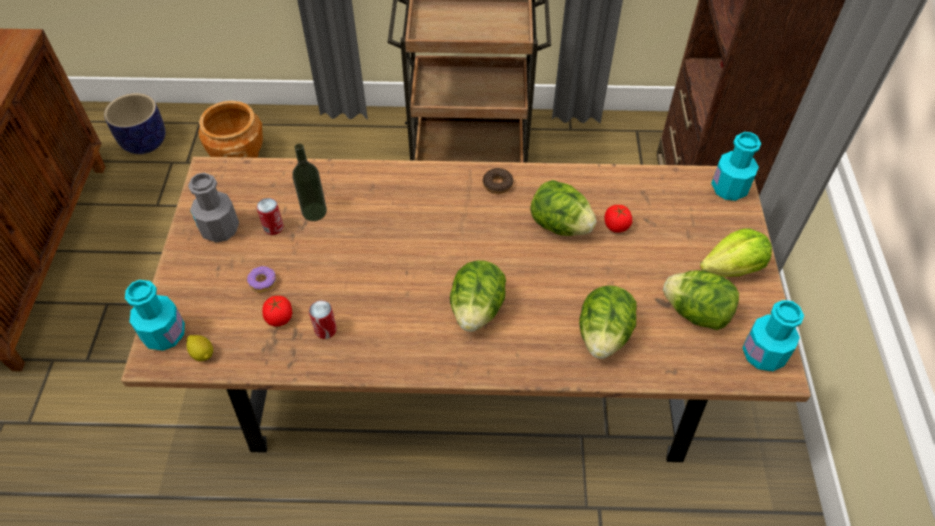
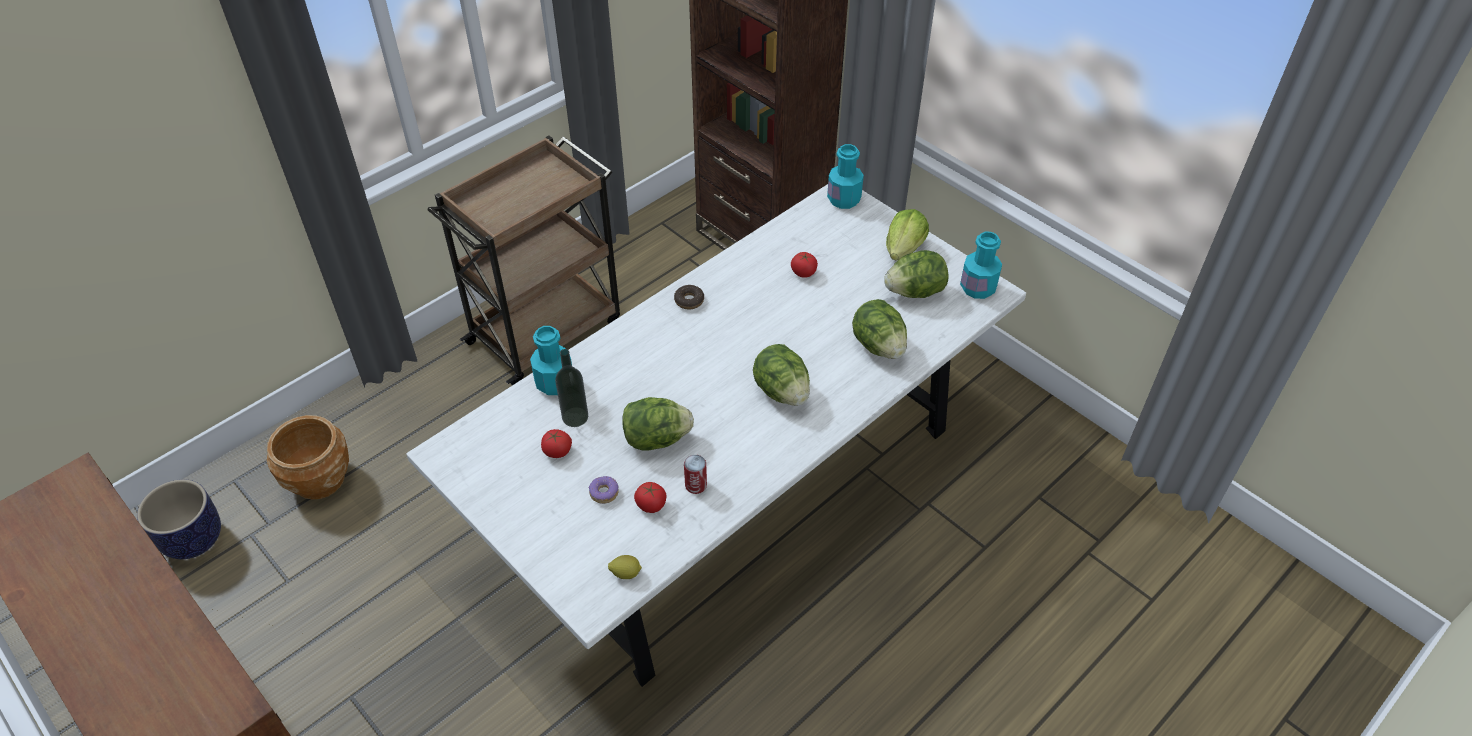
camera: 45 degrees left, 5 degrees down
(164, 334) = (576, 586): turquoise bottle -> turquoise bottle (554, 382)
(220, 229) = (514, 485): grey bottle -> none
(273, 227) = (557, 451): can -> tomato
(467, 367) = (735, 487): brown dining table -> white dining table
(559, 225) = (767, 298): lettuce -> lettuce (656, 439)

